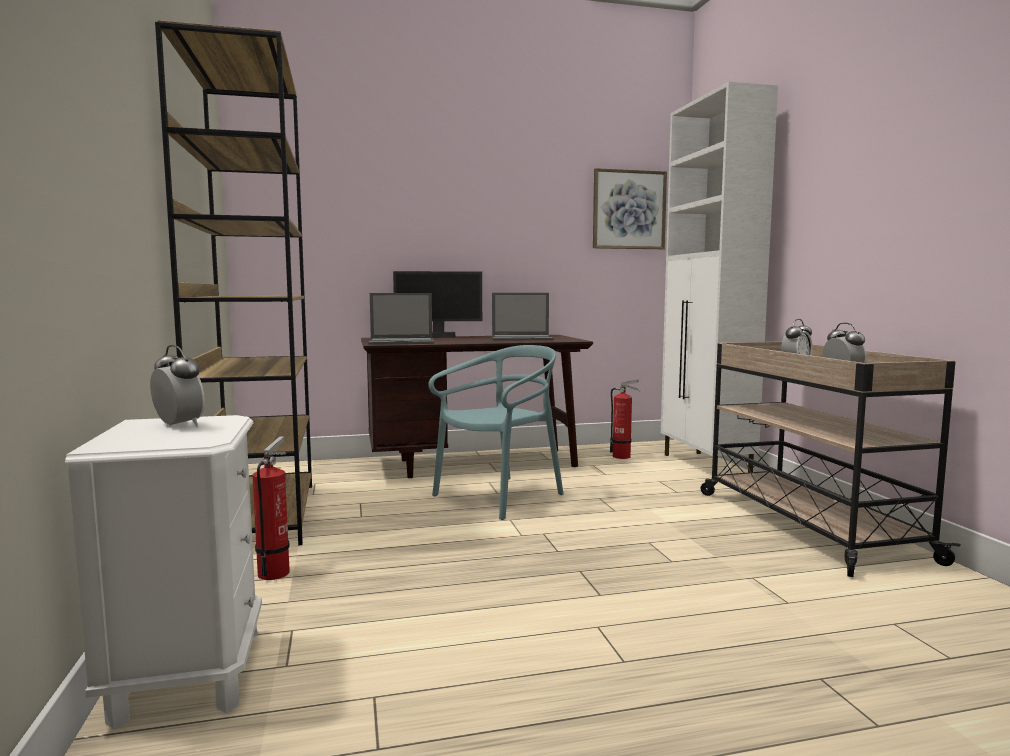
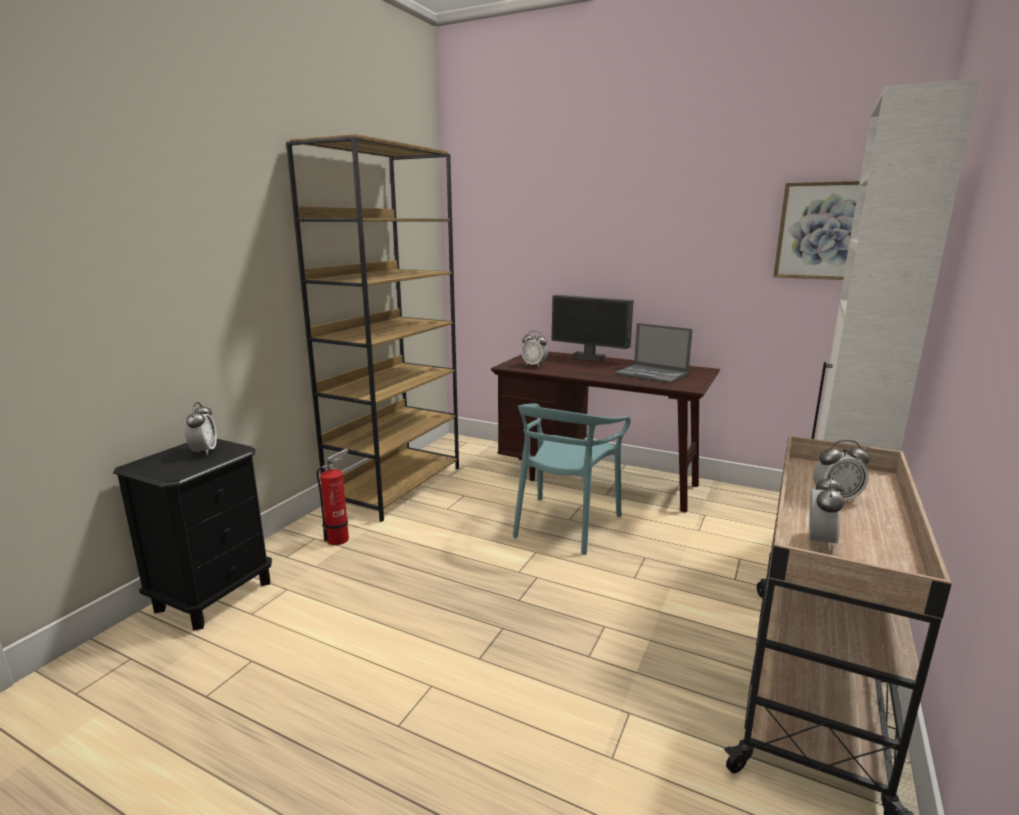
camera: 40 degrees right, 10 degrees up
(187, 674) = (214, 595): white nightstand -> black nightstand
(402, 342) = (534, 365): laptop -> alarm clock
(500, 497) = (565, 524): turquoise chair -> turquoise chair turned 120 degrees clockwise
(623, 456) = (755, 514): fire extinguisher -> none

